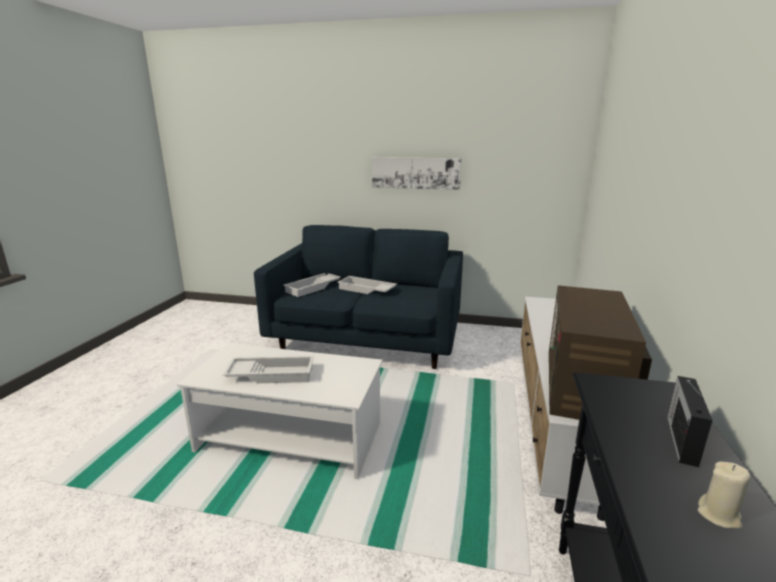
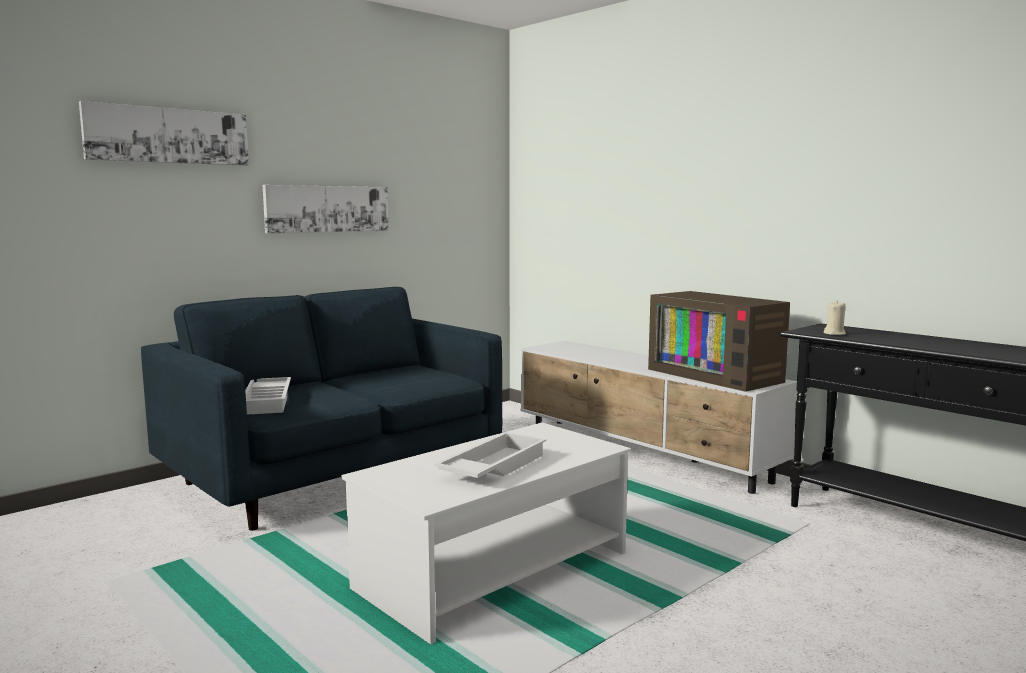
camera: 55 degrees left, 10 degrees down
(320, 129) = (168, 136): none -> picture
(366, 290) = (346, 385): white tray -> none
(681, 439) = (886, 334): radio -> none
(719, 515) = (958, 344): beige candle -> beige candle (835, 334)

